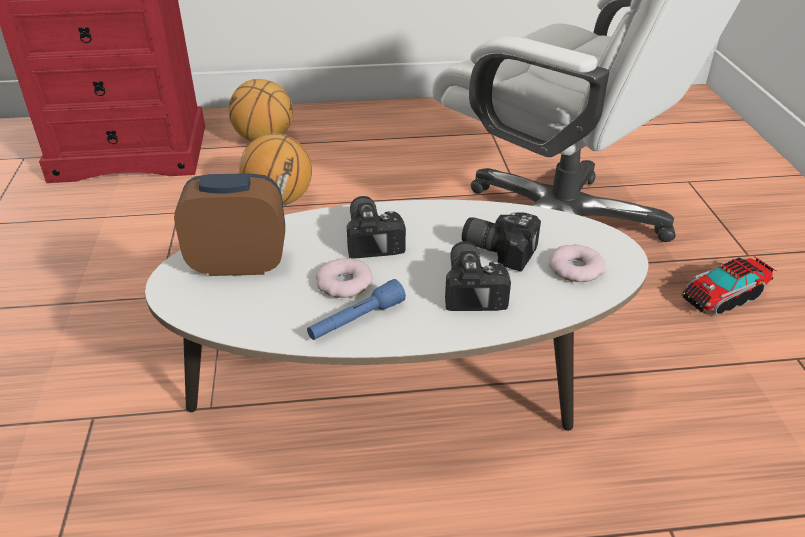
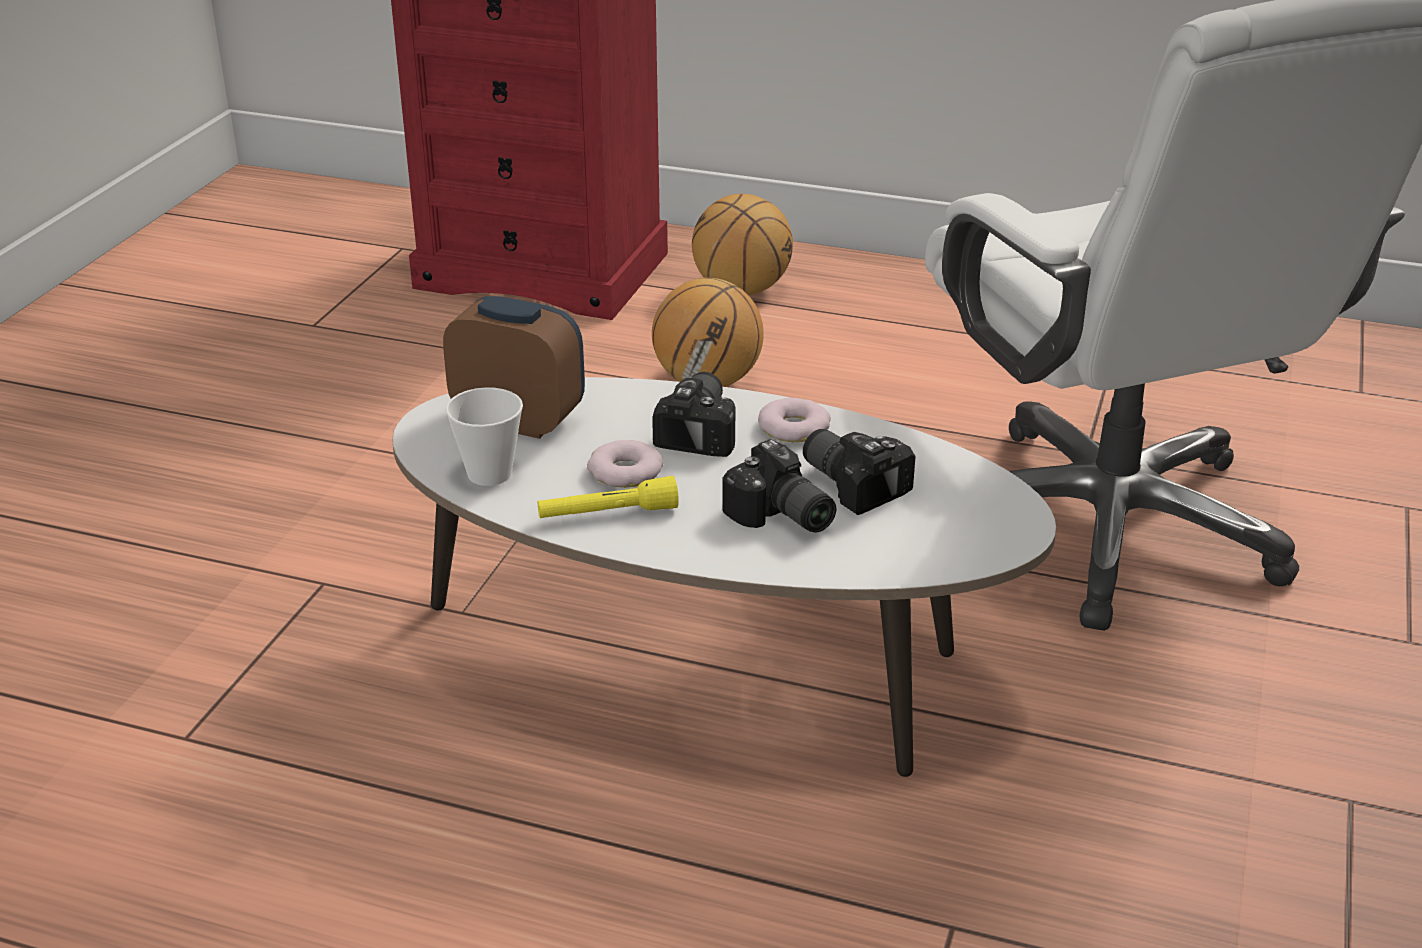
camera: 25 degrees right, 5 degrees down
(245, 313) = (489, 474): none -> cup
(356, 320) = (608, 514): blue flashlight -> yellow flashlight
(474, 288) = (780, 517): camera -> camera turned 120 degrees clockwise
(576, 268) = (935, 530): donut -> donut (794, 428)
(723, 297) = (1304, 686): toy truck -> none

